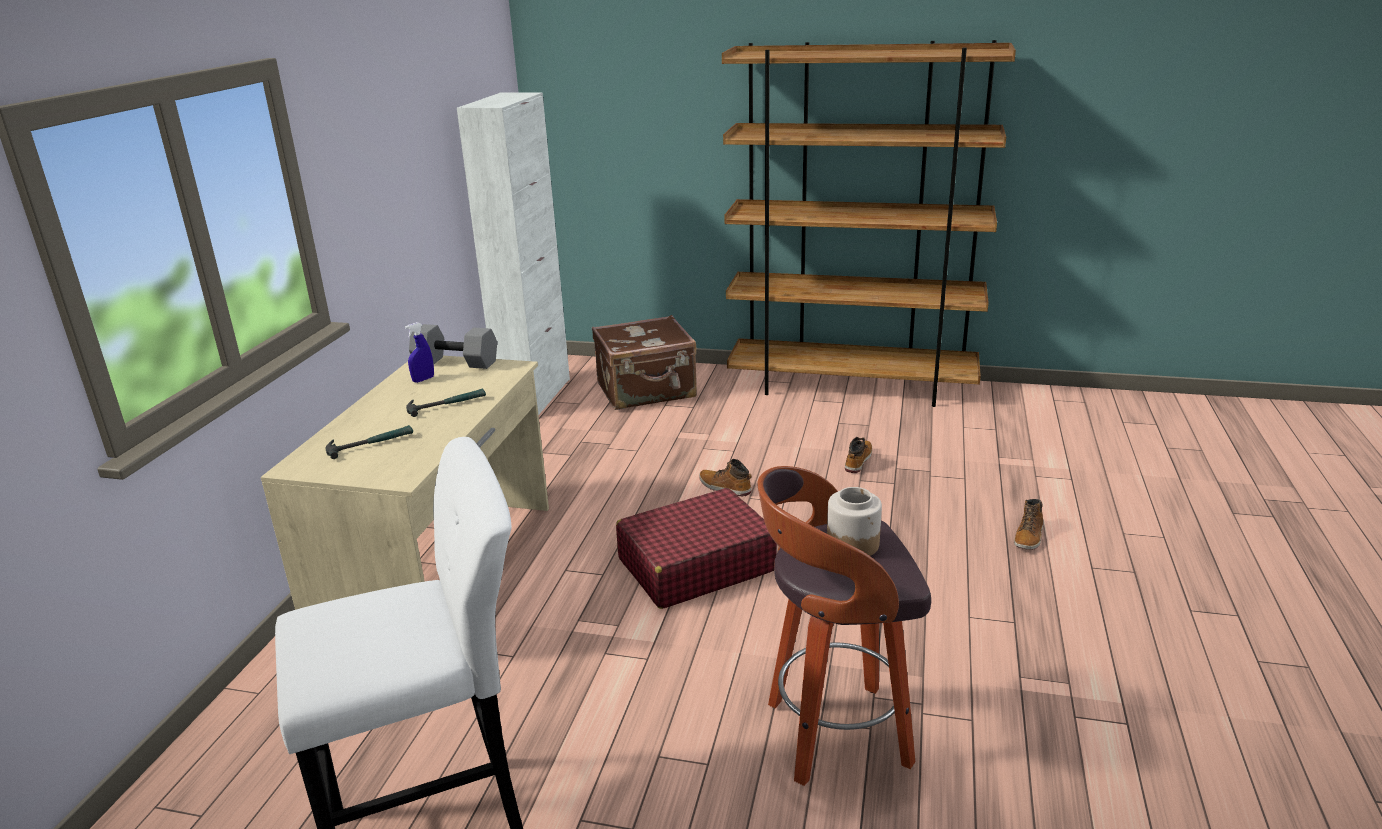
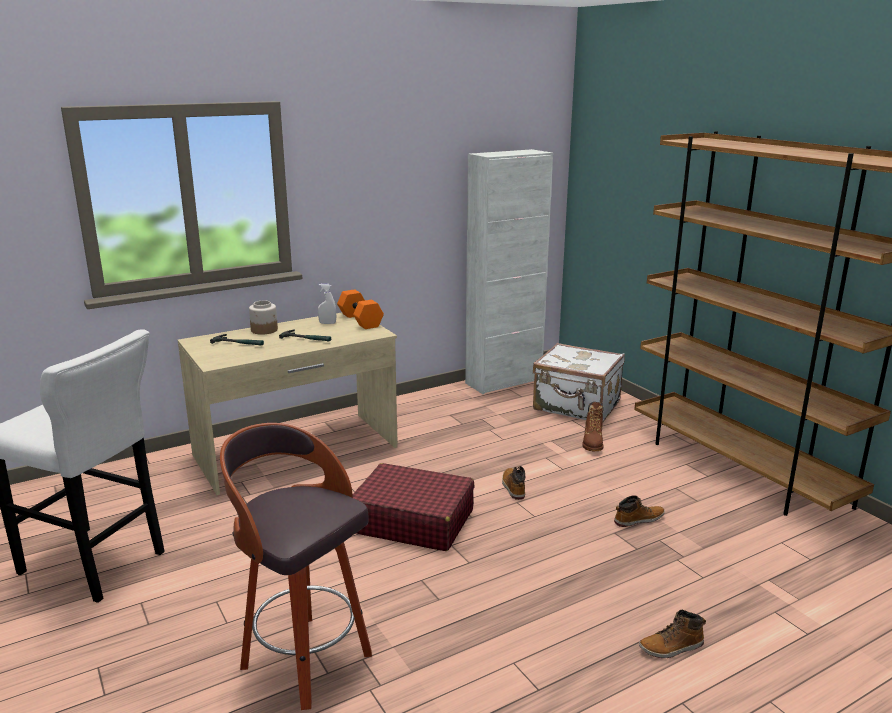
camera: 45 degrees right, 5 degrees down
(423, 379) = (327, 323): blue spray bottle -> white spray bottle
(454, 363) = (359, 320): grey dumbbell -> orange dumbbell
(647, 391) = (576, 407): brown suitcase -> white suitcase
(717, 417) = (593, 443): none -> brown boot
(853, 544) = (309, 506): jar -> jar (264, 330)

